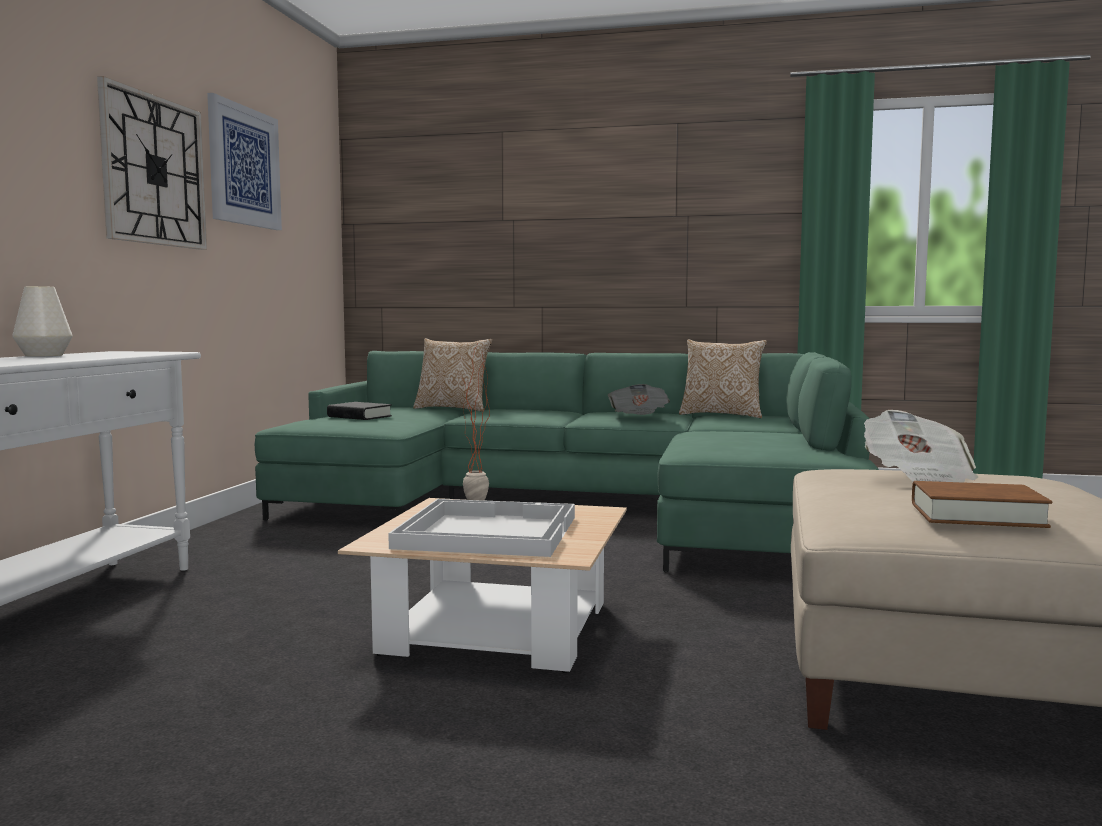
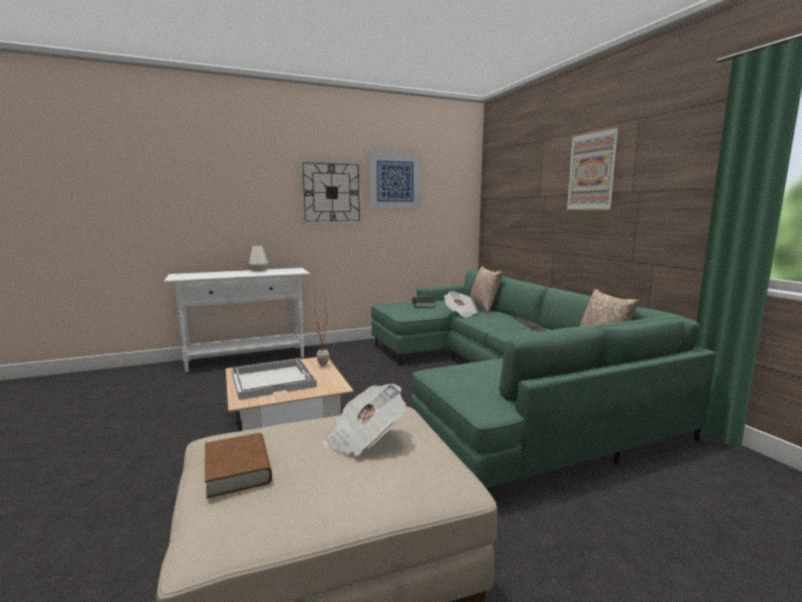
camera: 55 degrees right, 5 degrees up
(457, 416) = (460, 313): none -> newspaper
(609, 185) = (592, 171): none -> picture

